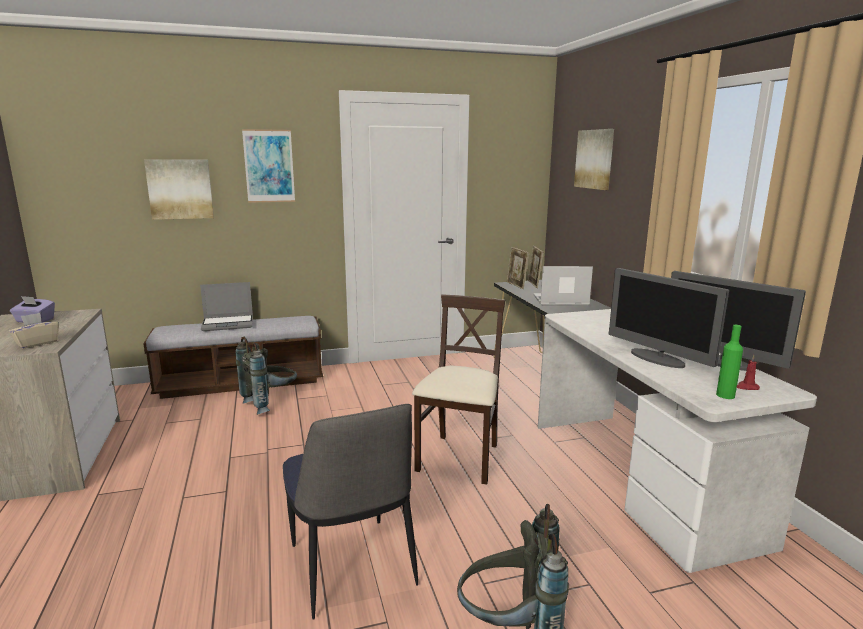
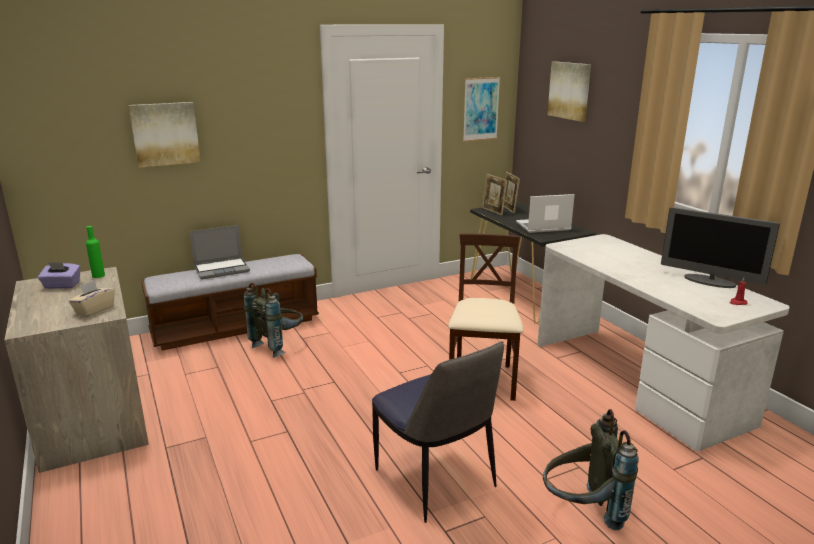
camera: 10 degrees left, 5 degrees up
(269, 166) = (253, 105): picture -> picture (481, 109)
(657, 359) = (660, 282): monitor -> none
(725, 395) = (724, 311): green bottle -> green bottle (98, 275)

